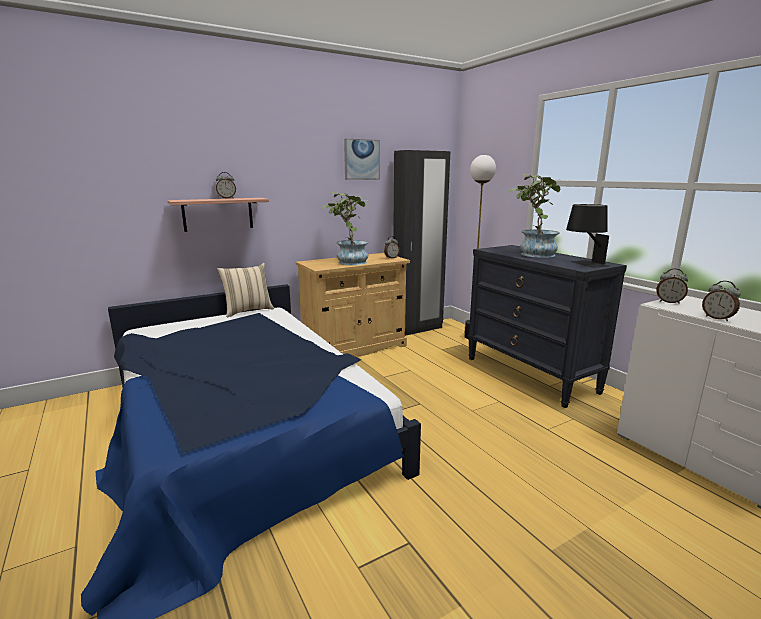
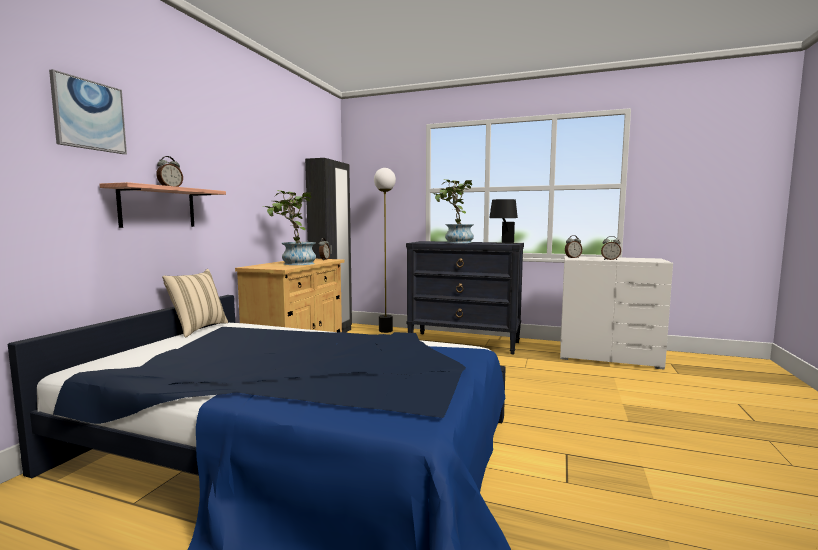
camera: 40 degrees left, 10 degrees down
(361, 159) = (282, 163): picture -> picture (89, 115)

